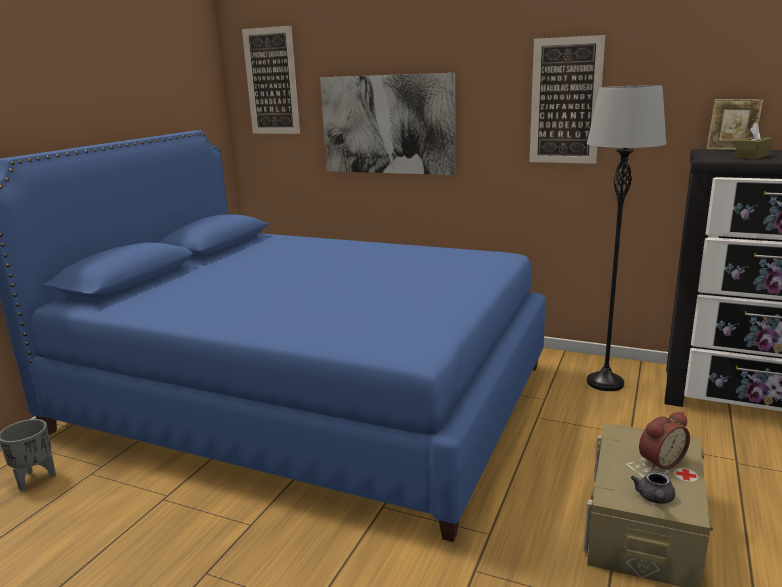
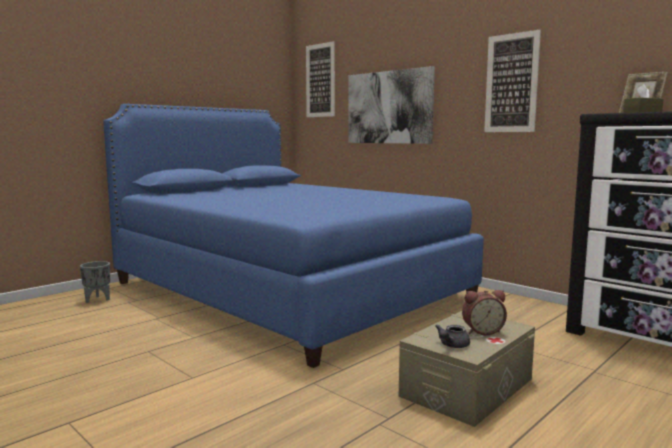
camera: 20 degrees right, 10 degrees down
(605, 383) = (525, 313): grey floor lamp -> none

